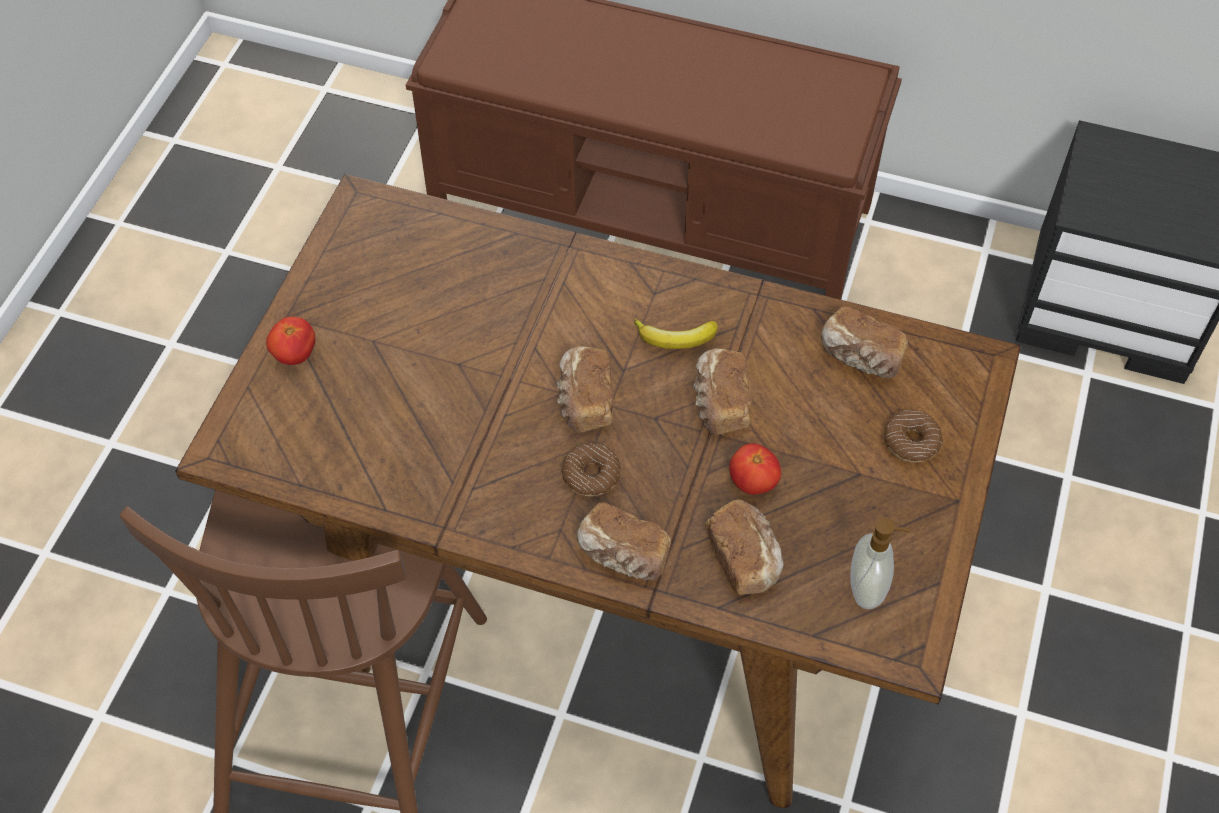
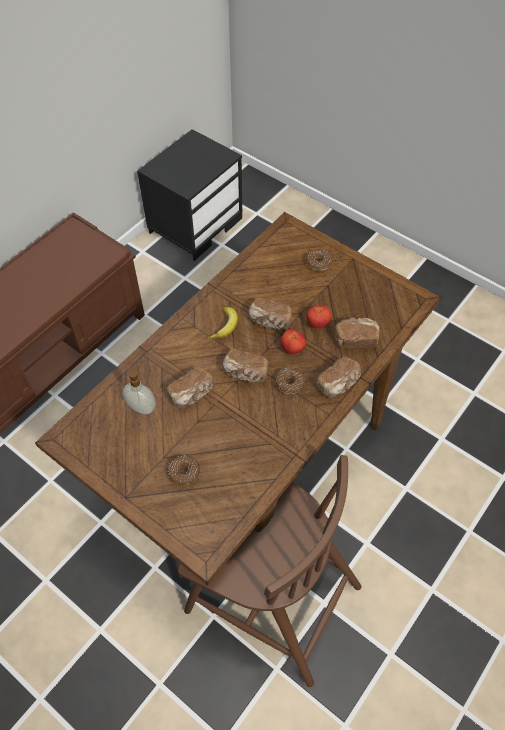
camera: 70 degrees left, 0 degrees up
(295, 354) = (154, 499): tomato -> tomato (292, 348)
(355, 377) = (184, 472): none -> donut
(860, 357) = (267, 264): bread -> bread (192, 395)
(868, 589) = (385, 302): soap dispenser -> soap dispenser (142, 407)

